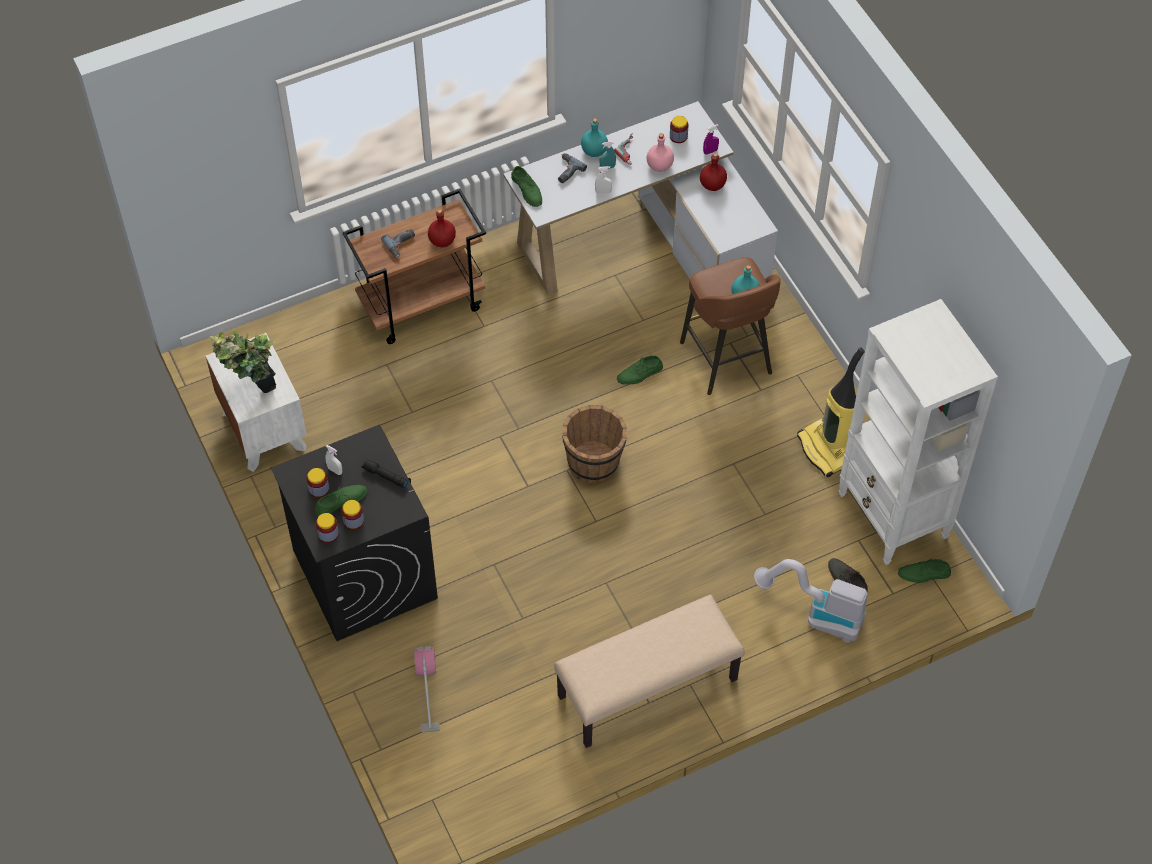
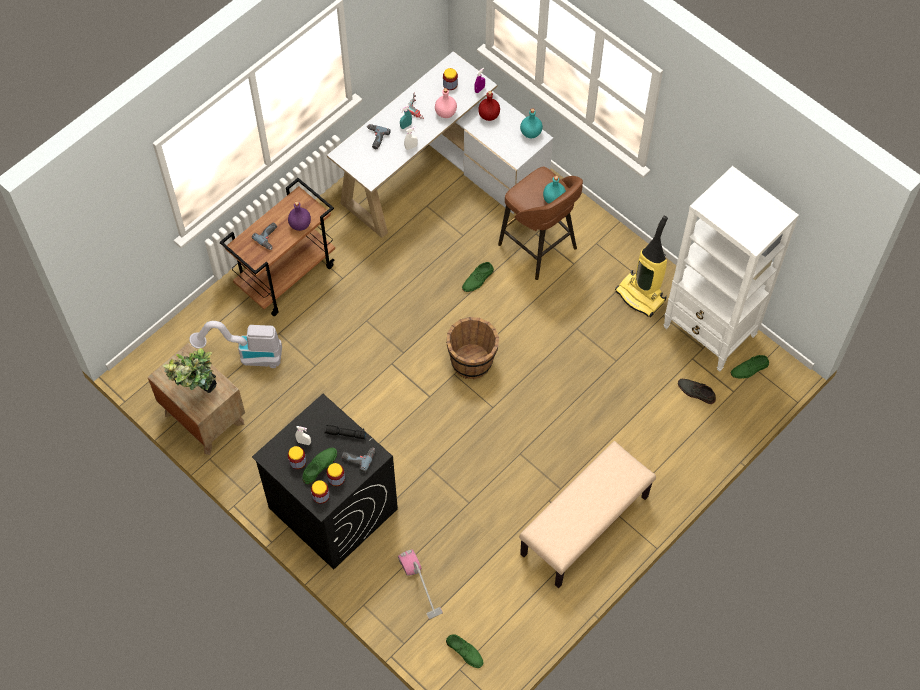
camera: 20 degrees left, 5 degrees up
(263, 430) = (203, 418): white nightstand -> brown nightstand
(388, 505) = (358, 457): none -> power drill
(442, 241) = (300, 225): red bottle -> purple bottle
(527, 189) = (351, 162): green shoe -> green shoe (465, 651)
(595, 151) = (390, 115): turquoise bottle -> turquoise bottle (531, 133)
(816, 615) = (684, 427): vacuum cleaner -> vacuum cleaner (246, 355)

